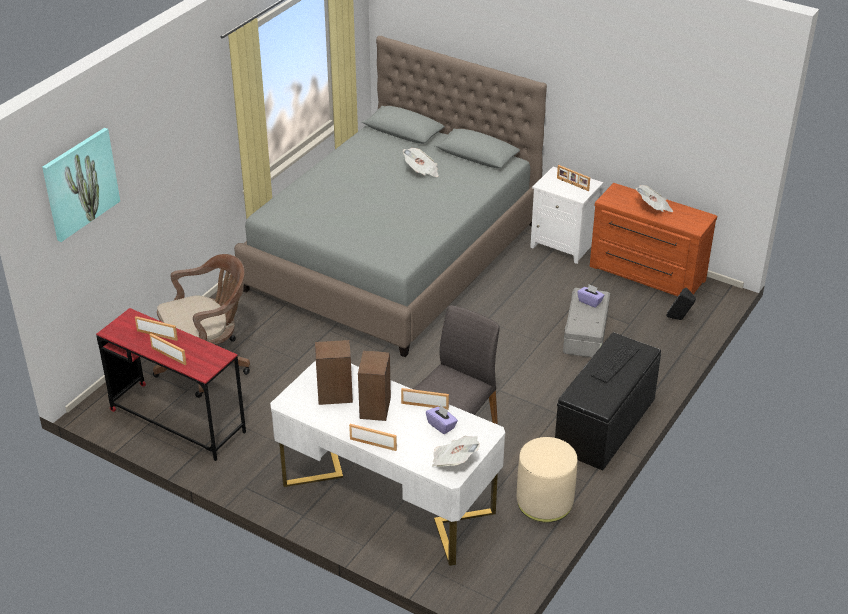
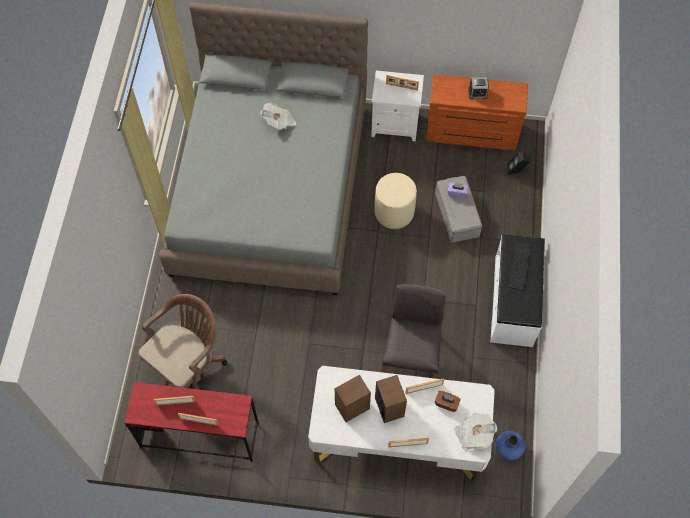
camera: 25 degrees left, 25 degrees up
(80, 184) = (73, 333): picture -> none
(441, 425) = (446, 403): purple tissue box -> brown tissue box
(513, 550) = (508, 448): none -> blue vase
(544, 502) = (507, 394): beige ottoman -> beige ottoman (394, 212)
(606, 424) = (514, 301): black bench -> white bench
(653, 208) = (477, 93): newspaper -> alarm clock

